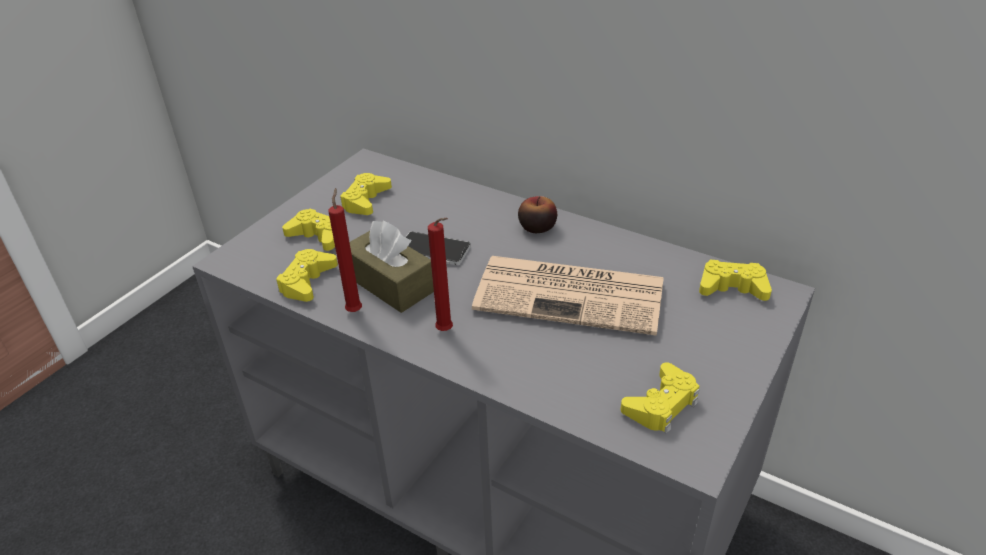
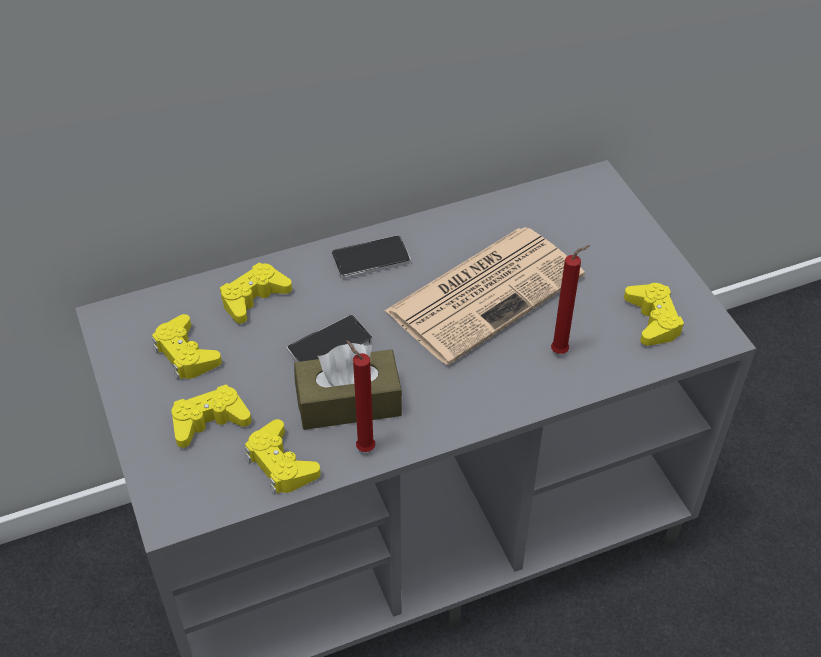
camera: 55 degrees left, 10 degrees up
(446, 332) = (457, 398): red candle -> red candle (562, 351)
(537, 227) = (371, 259): apple -> phone
(732, 287) = (566, 199): yellow game controller -> yellow game controller (254, 298)

